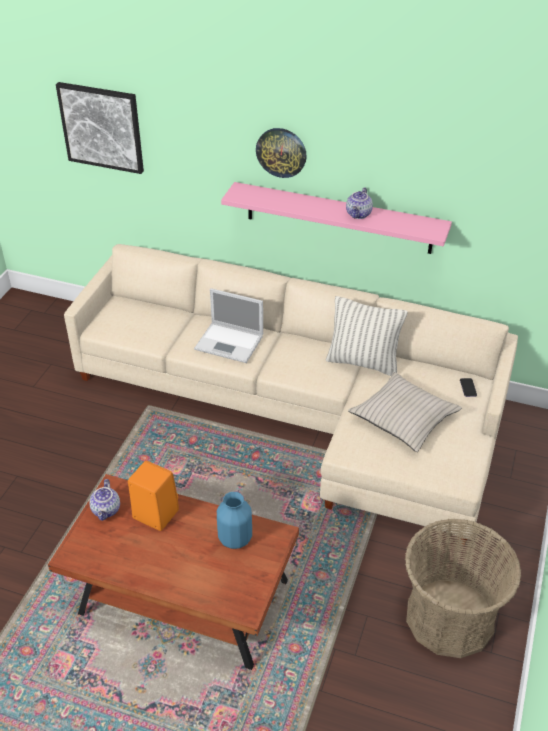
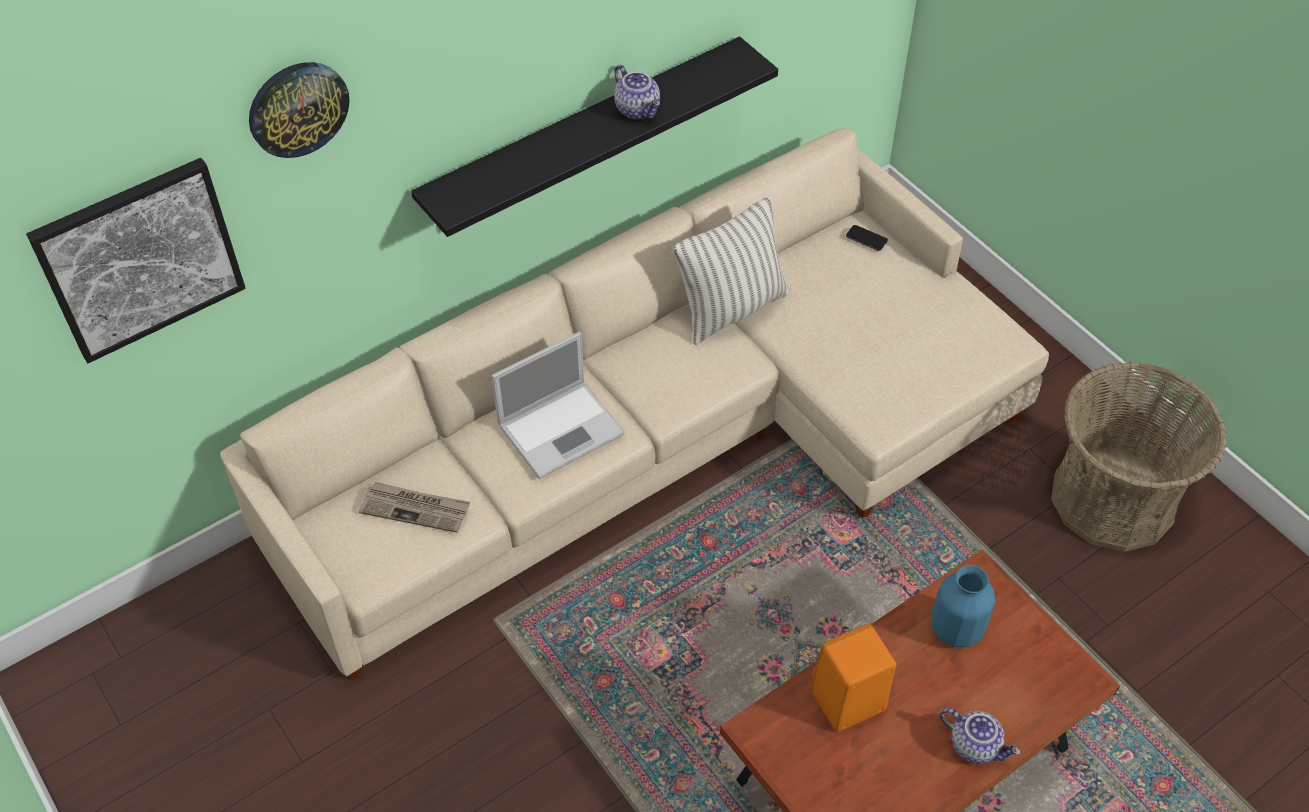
camera: 55 degrees left, 10 degrees up
(107, 510) = (797, 759): teapot -> teapot (975, 745)
(145, 323) = (416, 509): none -> newspaper
(281, 152) = (484, 92): wall clock -> wall clock (298, 108)
(338, 218) = (584, 136): pink shelf -> black shelf
(403, 418) = (871, 331): beige pillow -> none

